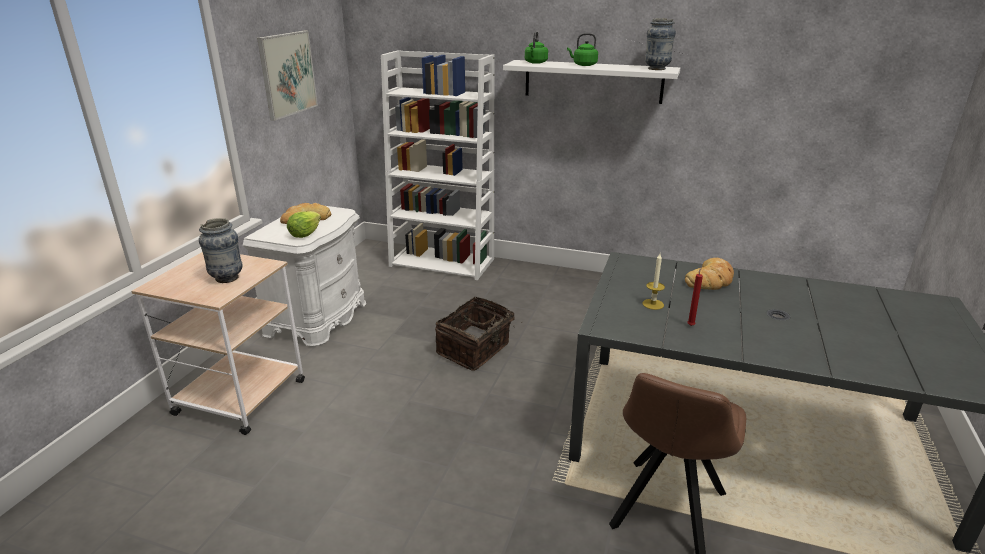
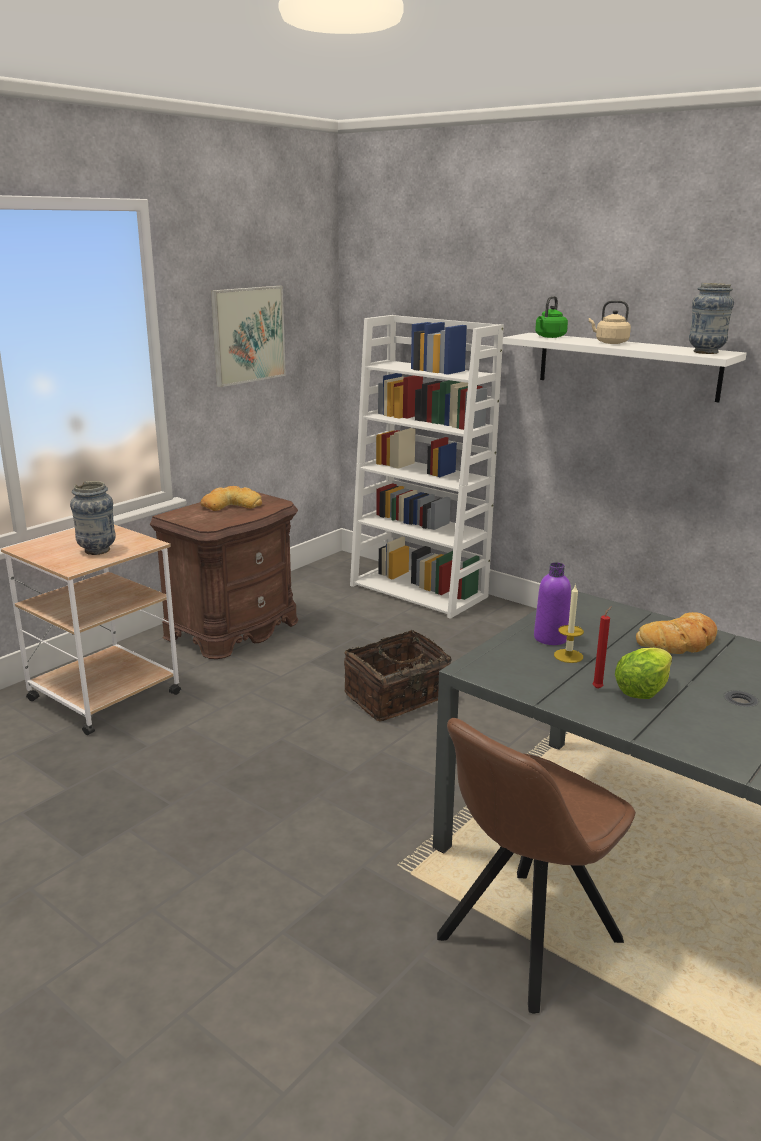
camera: 20 degrees right, 5 degrees down
(305, 234) = (218, 520): lettuce -> lettuce (642, 690)
(321, 318) = (237, 630): white nightstand -> brown nightstand
(583, 65) = (609, 342): green kettle -> beige kettle
(630, 292) = (550, 638): none -> purple bottle

